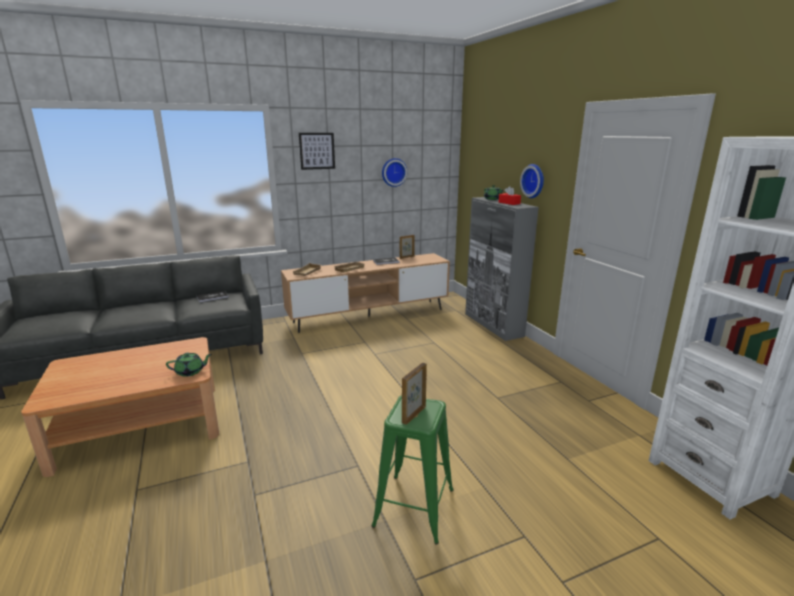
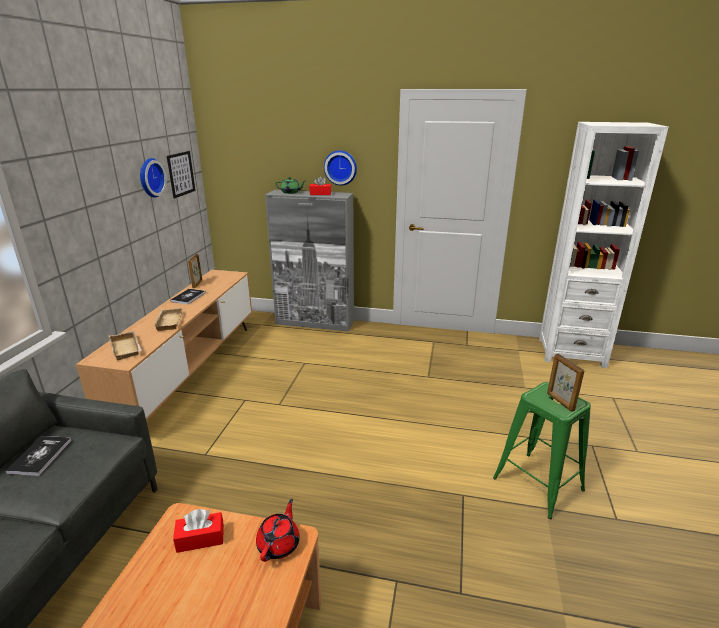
camera: 55 degrees left, 5 degrees up
(183, 352) = (200, 539): none -> red tissue box
(190, 372) = (279, 544): green teapot -> red teapot
(317, 151) = (63, 161): picture -> picture (181, 174)

